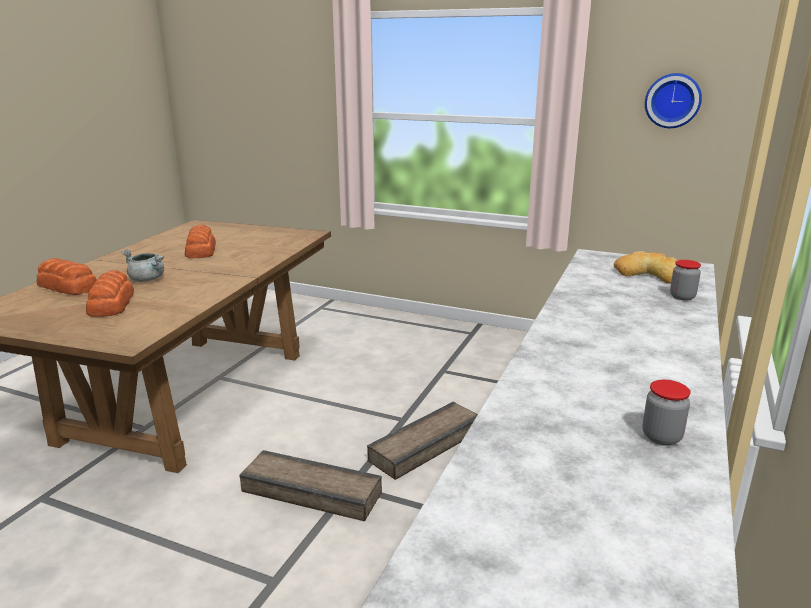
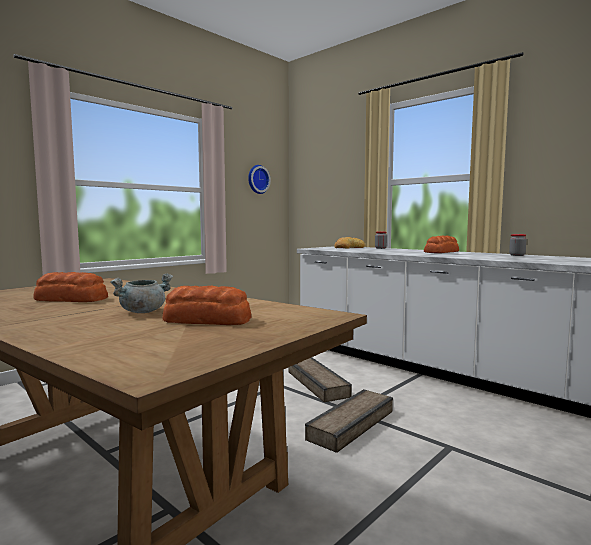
camera: 70 degrees left, 15 degrees down
(68, 287) = (97, 335): bread -> bread (442, 252)

